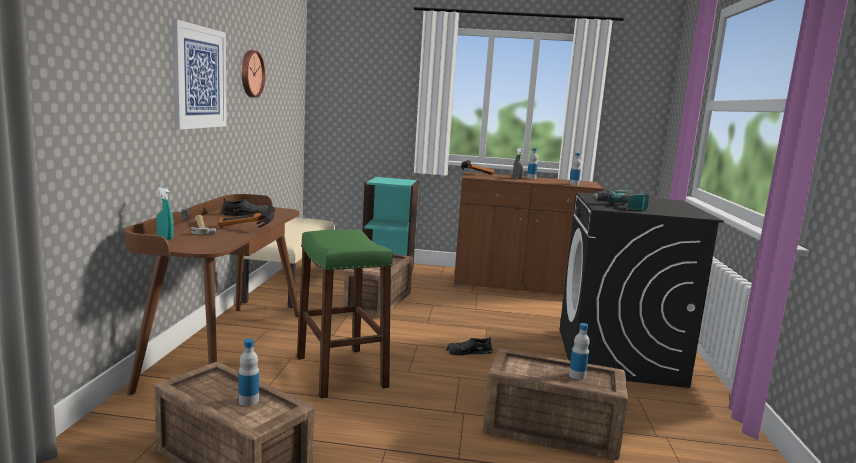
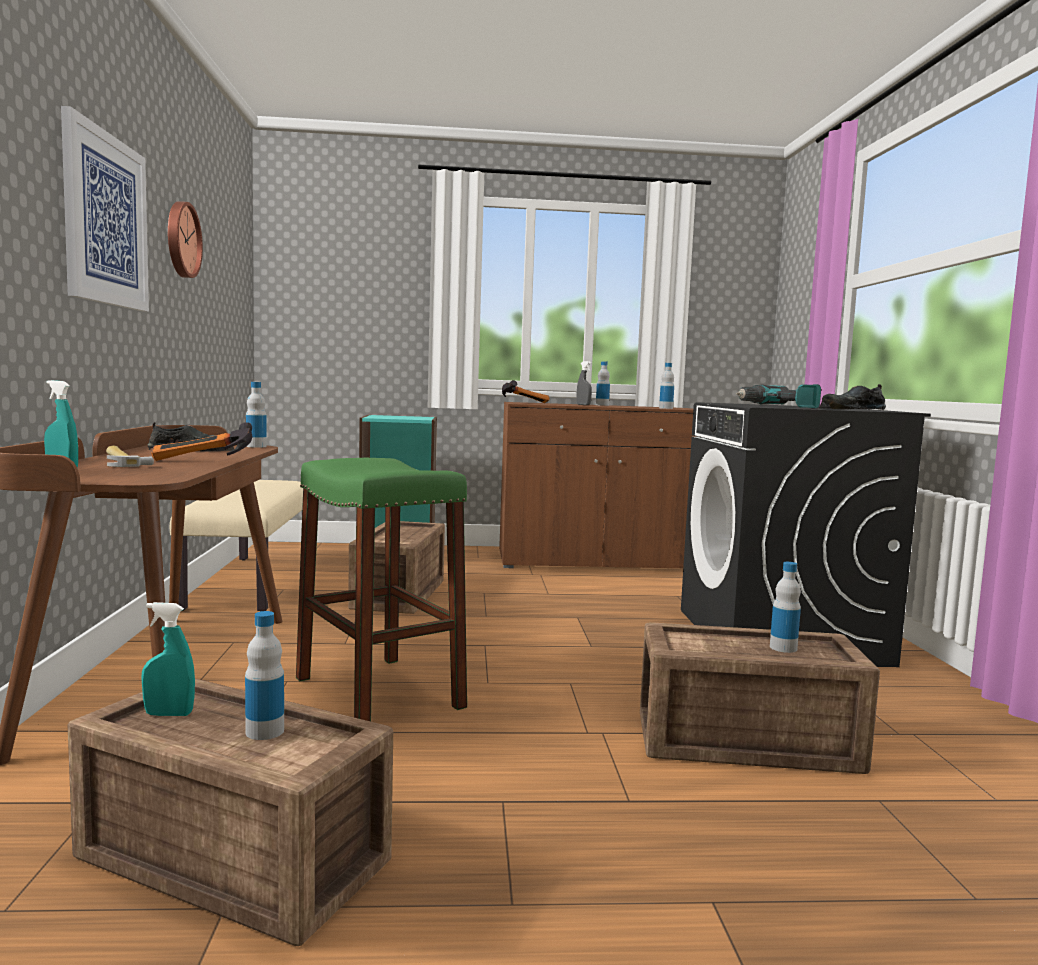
camera: 10 degrees left, 5 degrees down
(204, 384) = (169, 714): none -> turquoise spray bottle
(286, 211) = (256, 446): none -> bottle
(468, 352) = (566, 648): black shoe -> black shoe (851, 409)

